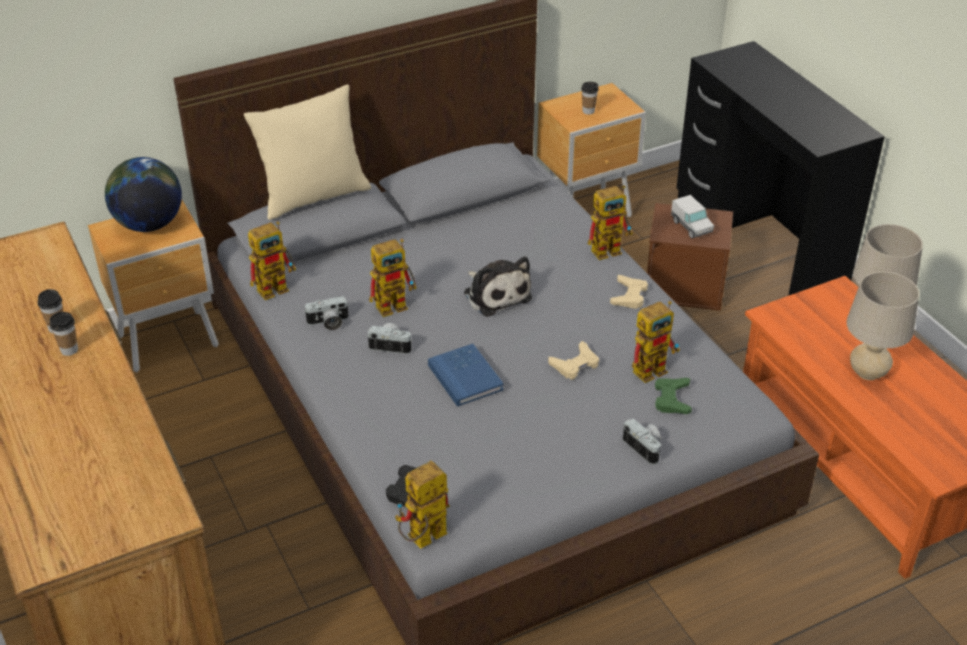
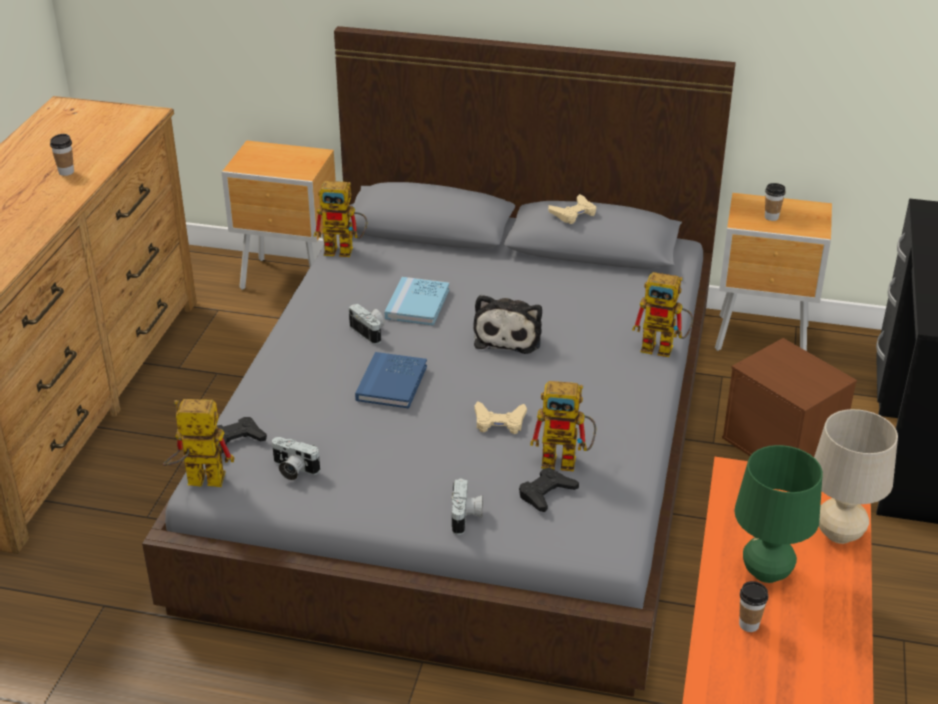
camera: 40 degrees right, 5 degrees down
(69, 350) = (52, 188): cup -> cup (749, 625)
(149, 224) = (286, 156): globe -> none
(313, 196) = (435, 188): beige pillow -> none
(328, 323) = (346, 293): camera -> camera (293, 470)
(396, 303) = (417, 304): toy robot -> blue book
(629, 296) = (626, 393): beige game controller -> beige game controller (573, 213)
(672, 399) = (546, 493): green game controller -> black game controller
(691, 227) = (791, 373): toy truck -> none
(868, 373) = (766, 573): beige table lamp -> green table lamp

